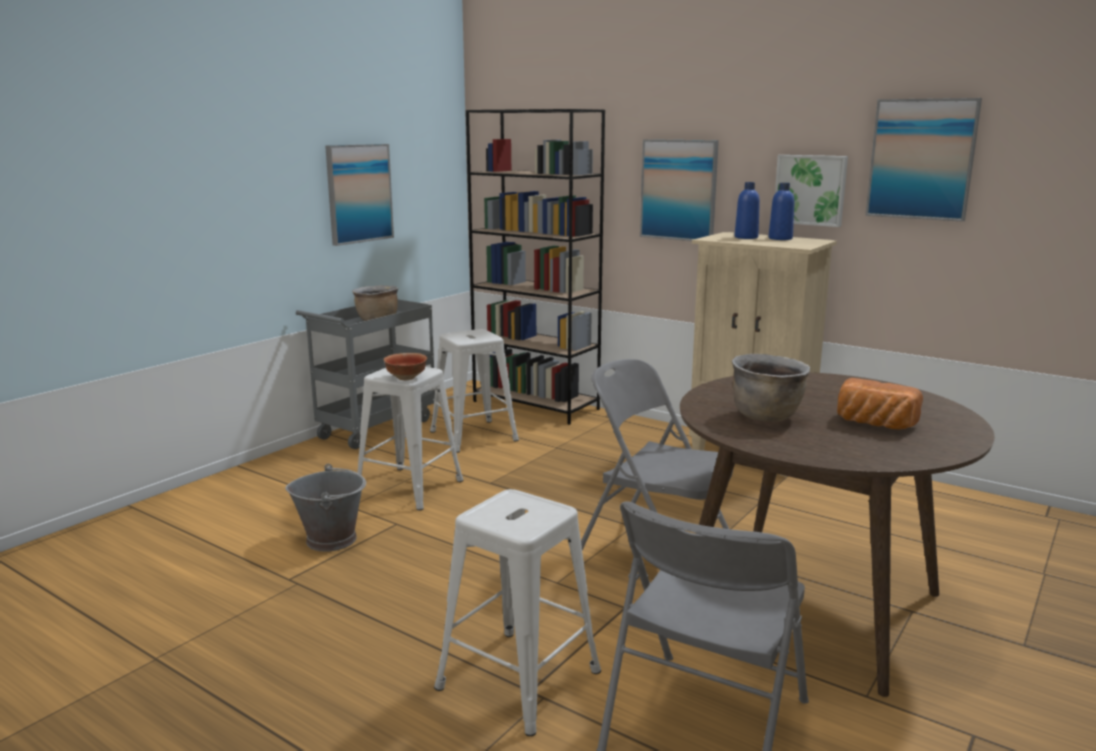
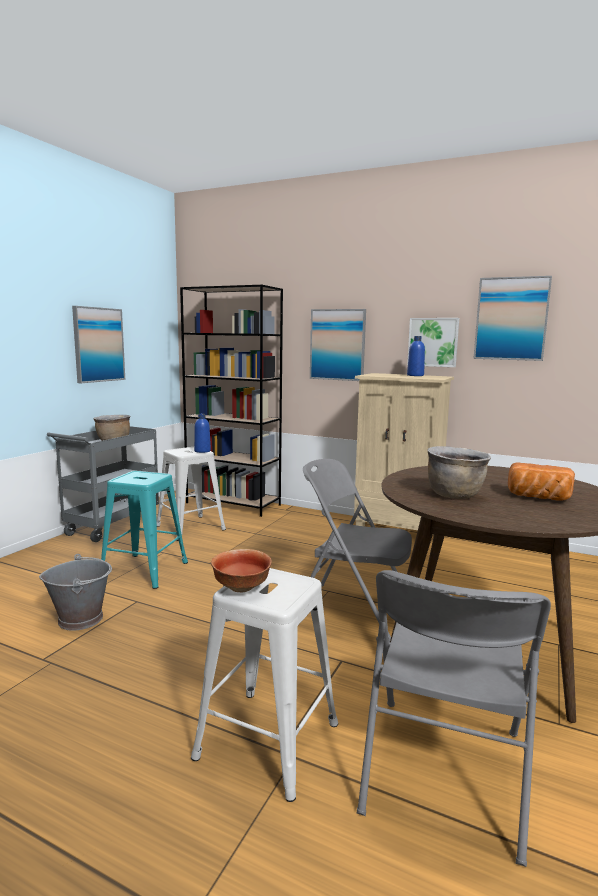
camera: 10 degrees left, 5 degrees down
(407, 378) = (144, 481): bowl -> bowl (242, 587)
(410, 488) = (144, 571): white stool -> turquoise stool
(746, 237) = (391, 375): blue bottle -> blue bottle (202, 451)

